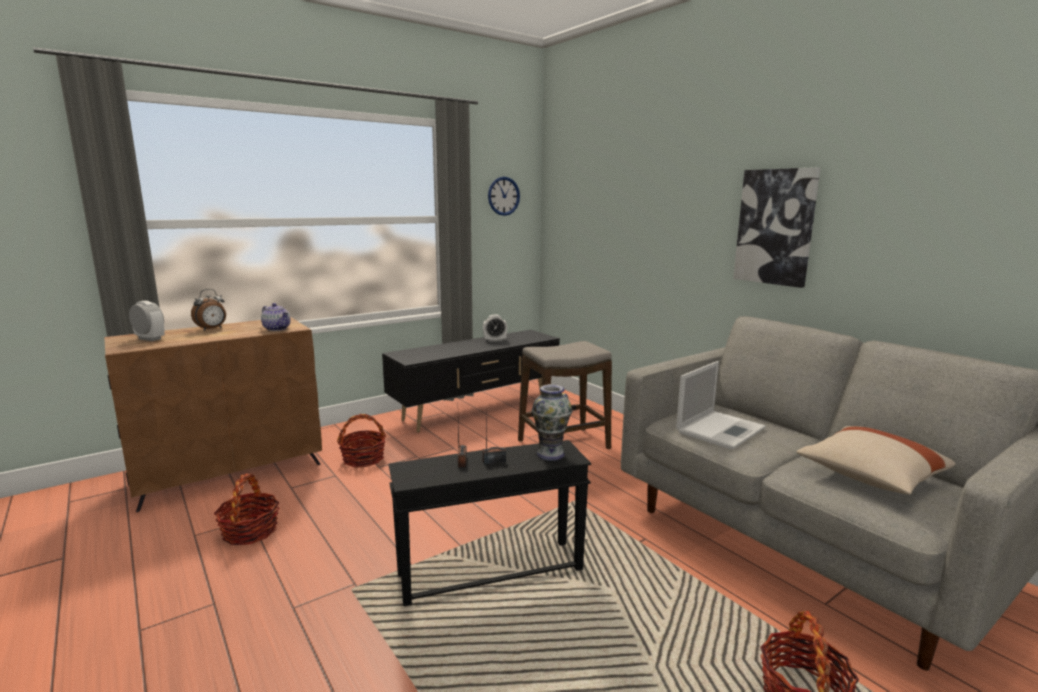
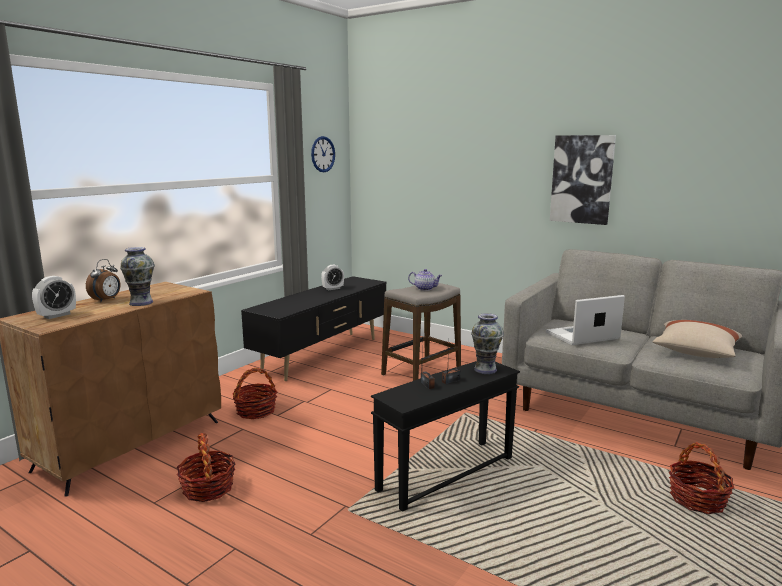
camera: 20 degrees left, 0 degrees up
(150, 339) = (57, 315): alarm clock -> alarm clock turned 120 degrees clockwise
(233, 334) = (141, 303): none -> vase
(277, 329) = (176, 293): teapot -> teapot (425, 288)
(721, 429) = (581, 336): laptop -> laptop turned 135 degrees counterclockwise

